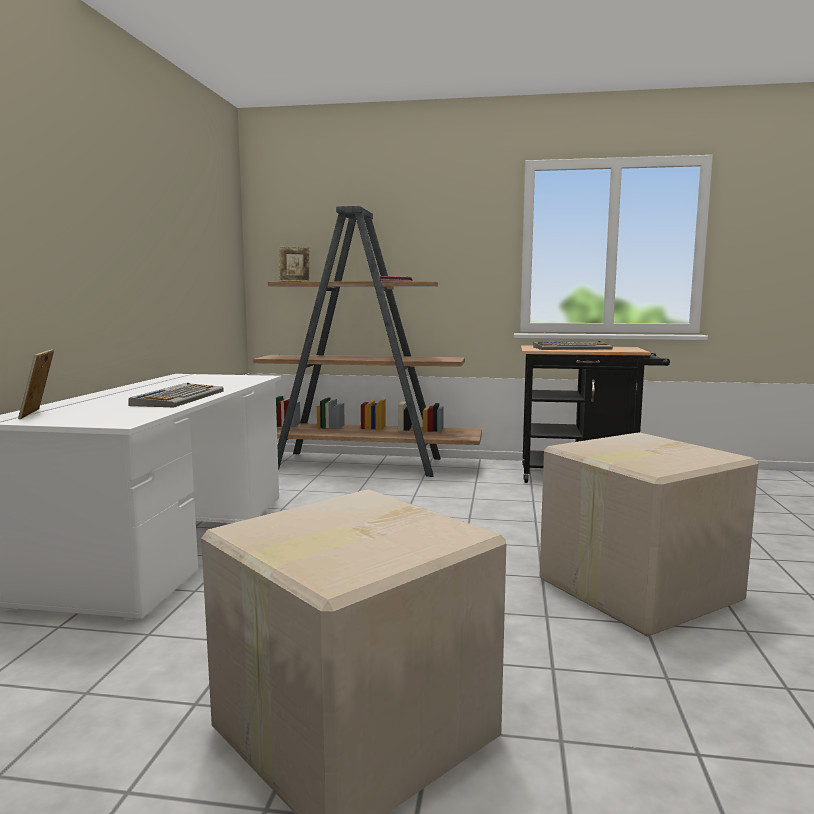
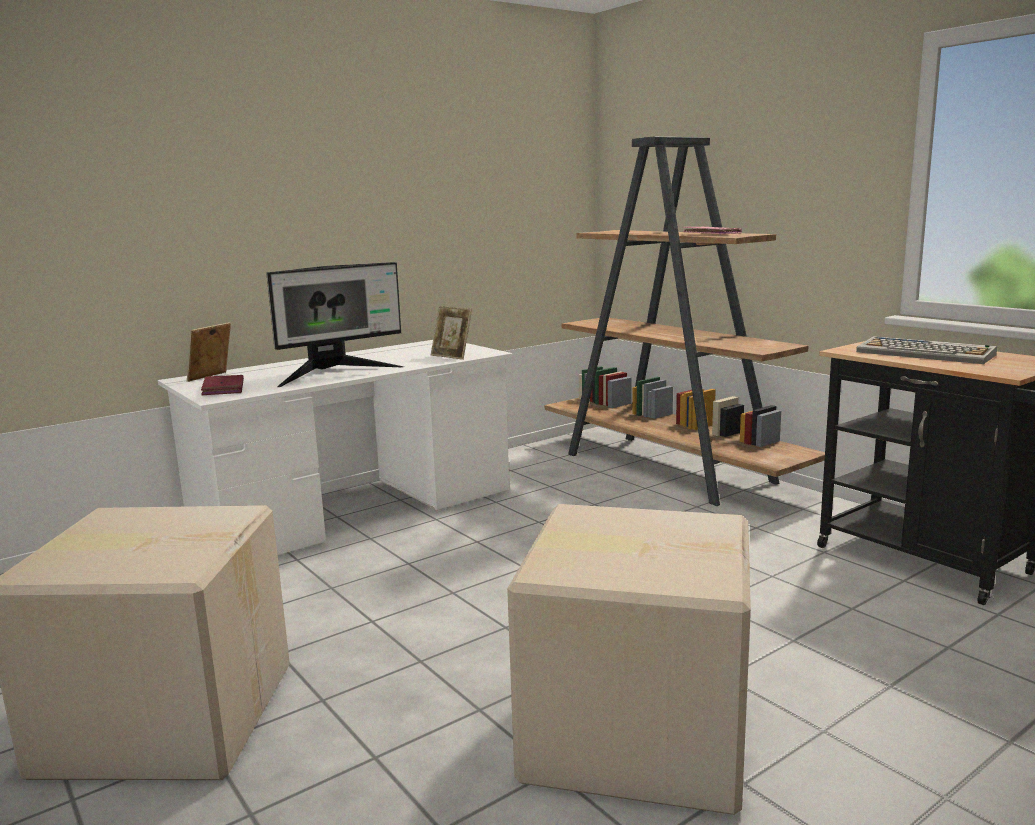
camera: 45 degrees right, 5 degrees up
(97, 417) = (223, 388): none -> red book
(179, 398) = (336, 374): keyboard -> monitor
(295, 281) = (617, 231): picture frame -> picture frame (452, 356)

